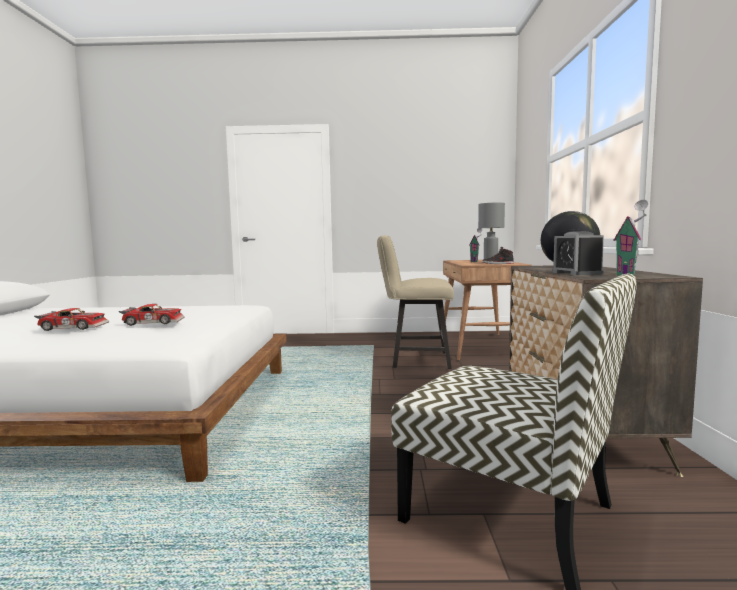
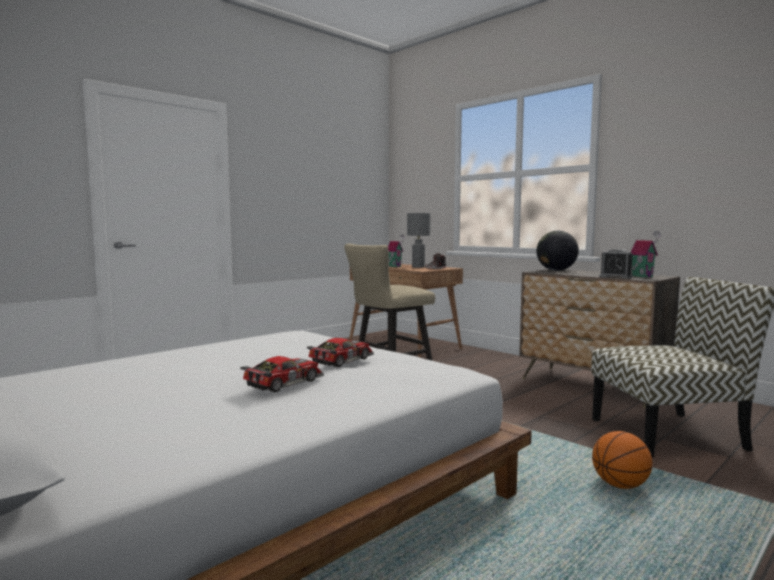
camera: 45 degrees left, 0 degrees up
(287, 524) = (620, 485): none -> basketball

